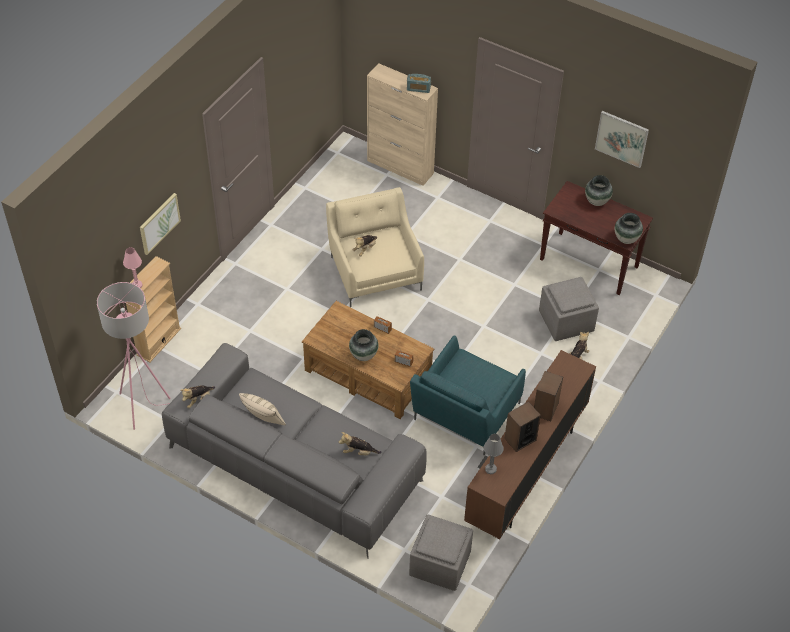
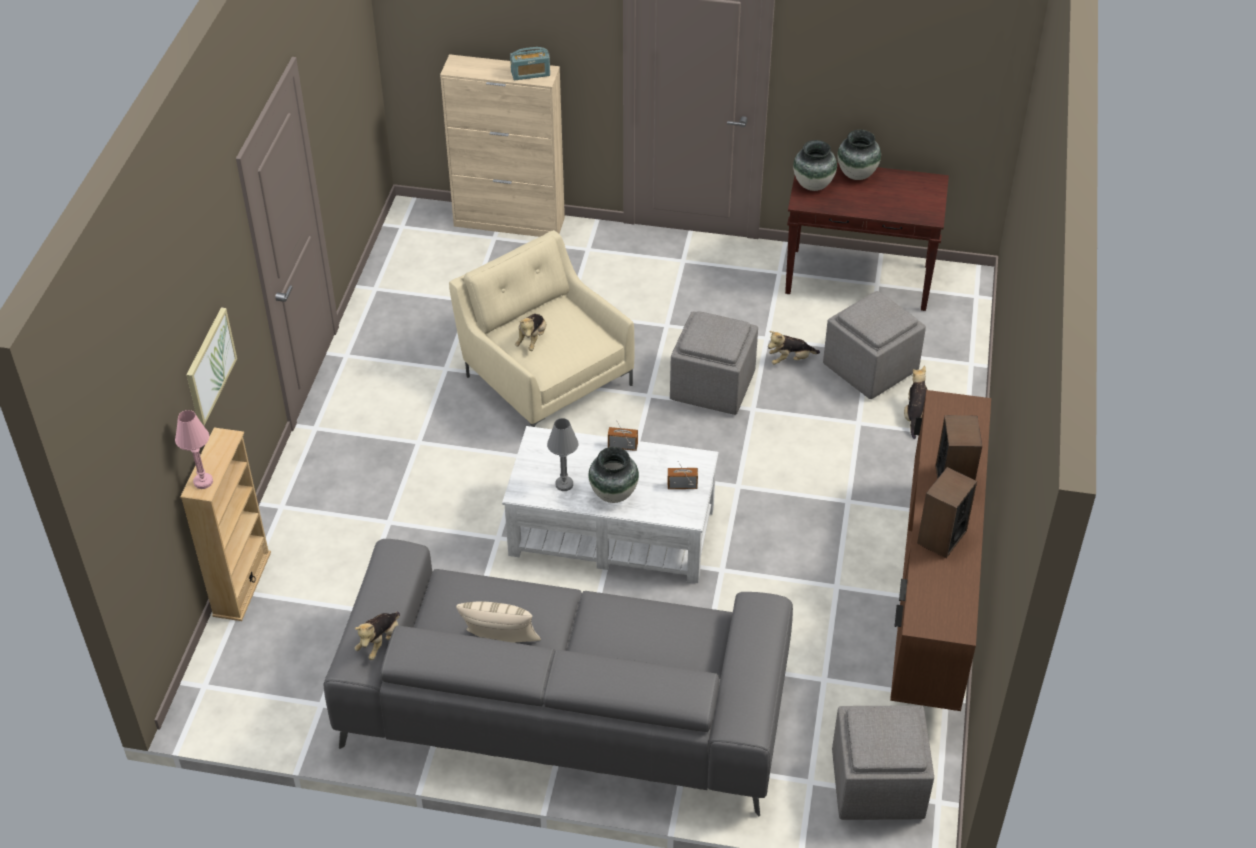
camera: 20 degrees left, 5 degrees down
(145, 405) = (265, 692): pink floor lamp -> none
(359, 452) = (681, 644): plush toy -> plush toy (790, 360)
(367, 373) = (611, 530): brown coffee table -> white coffee table
(464, 414) = (793, 545): turquoise armchair -> none
(468, 305) = (713, 386): none -> grey ottoman
(490, 469) = (922, 596): grey table lamp -> grey table lamp (564, 484)
(621, 138) = (885, 58): picture -> none
(626, 239) = (928, 213): vase -> vase (812, 185)

